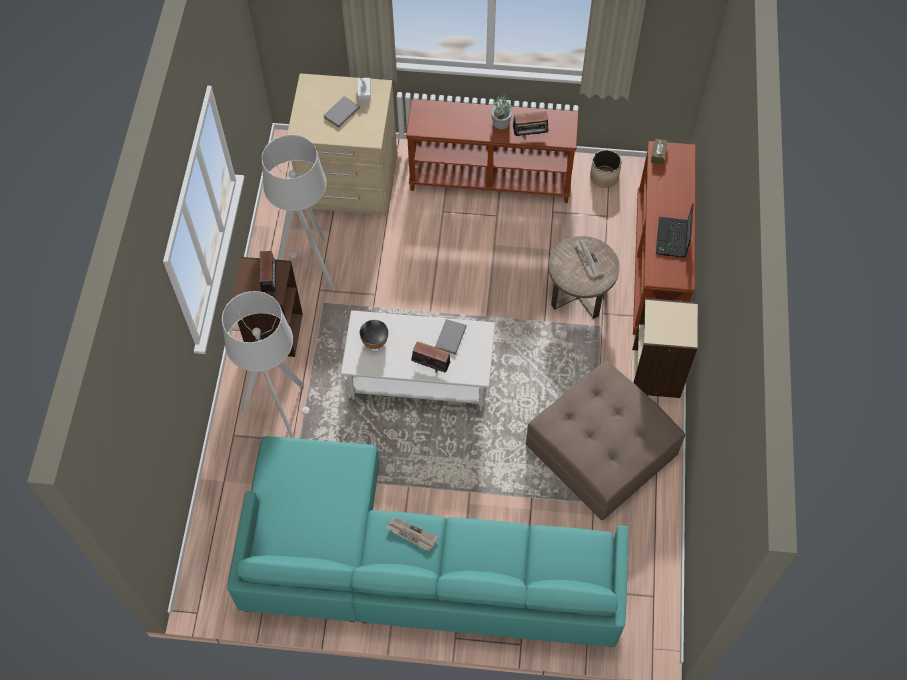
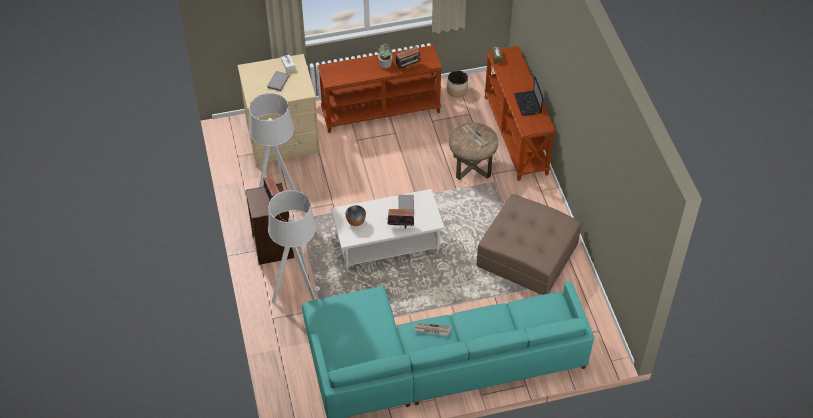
camera: 20 degrees left, 10 degrees down
(656, 373) = (543, 199): beige bookcase -> none

